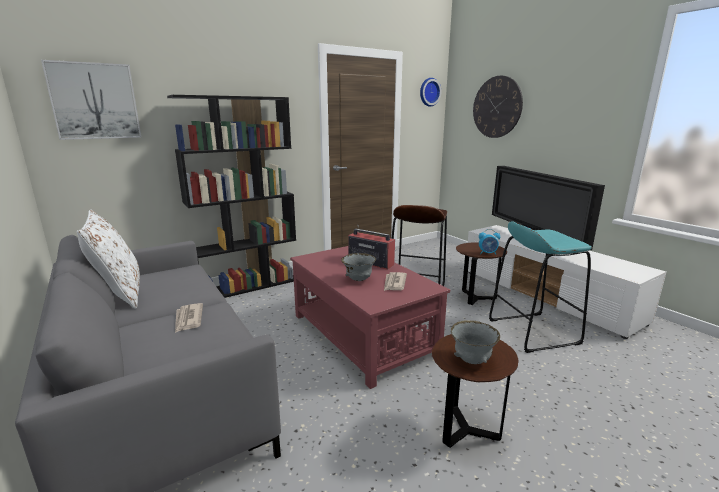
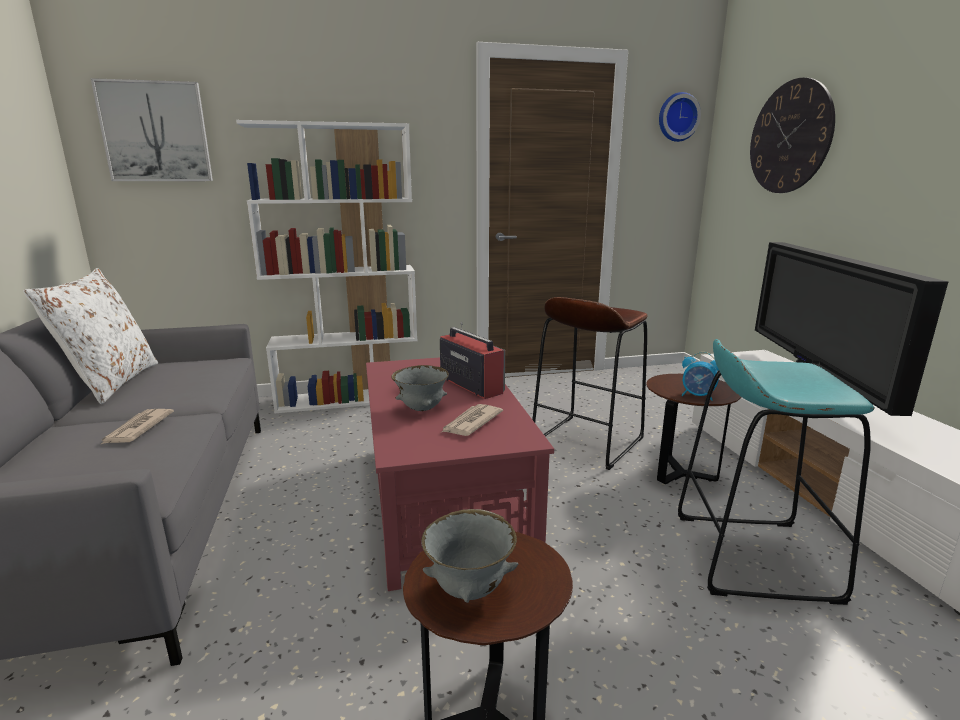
camera: 20 degrees right, 0 degrees up
(249, 286) = (349, 399): black bookcase -> white bookcase

